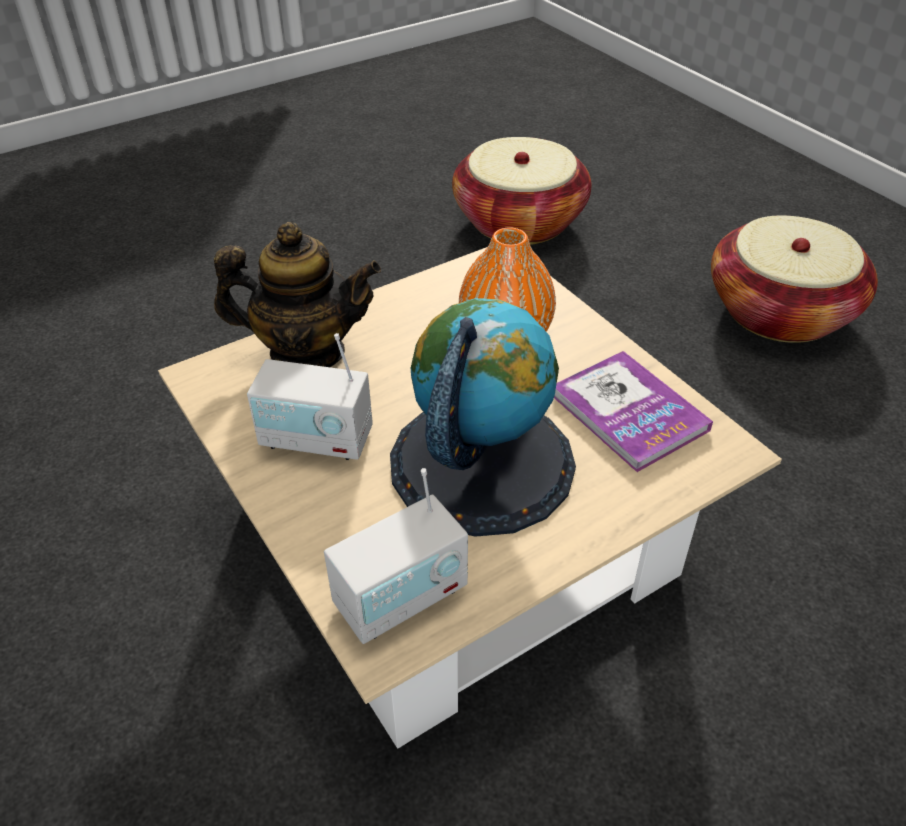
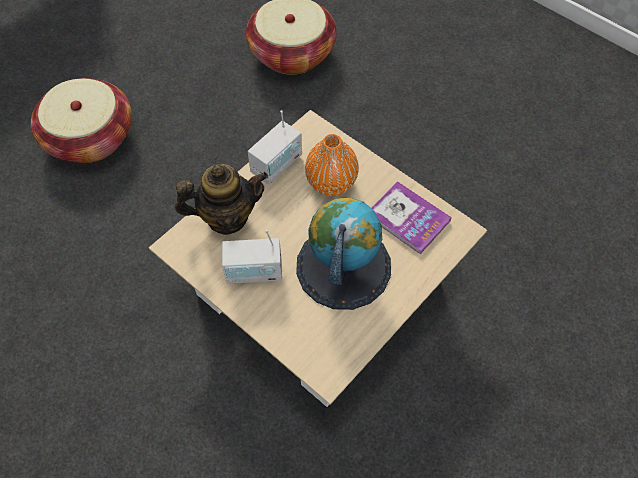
camera: 15 degrees left, 15 degrees up
(402, 597) = (329, 350): radio -> radio (277, 164)
(780, 311) = (463, 95): basket -> basket (90, 138)

